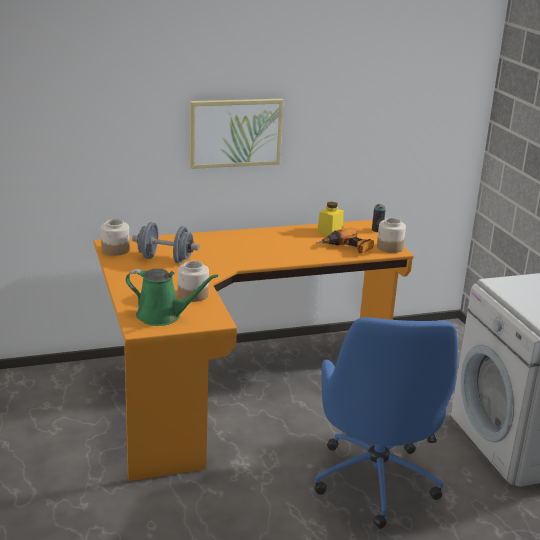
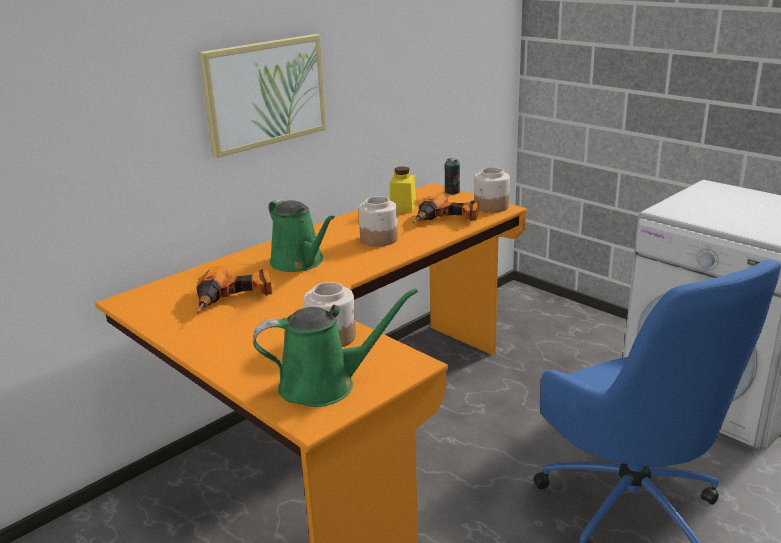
camera: 25 degrees left, 0 degrees up
(116, 250) = (146, 307): jar -> jar (379, 239)
(165, 259) = (235, 299): grey dumbbell -> power drill
(223, 249) = (300, 262): none -> green watering can

